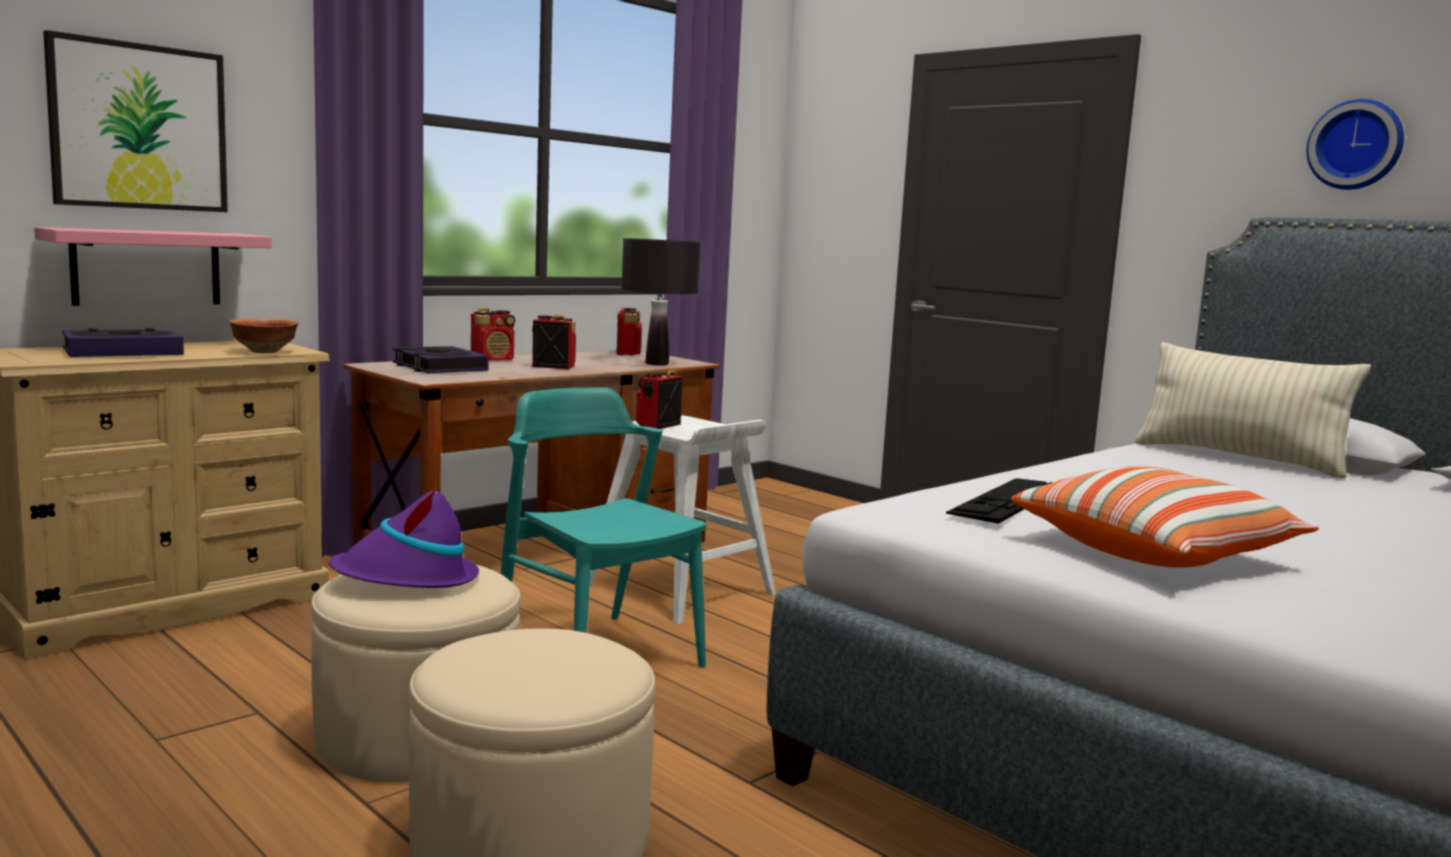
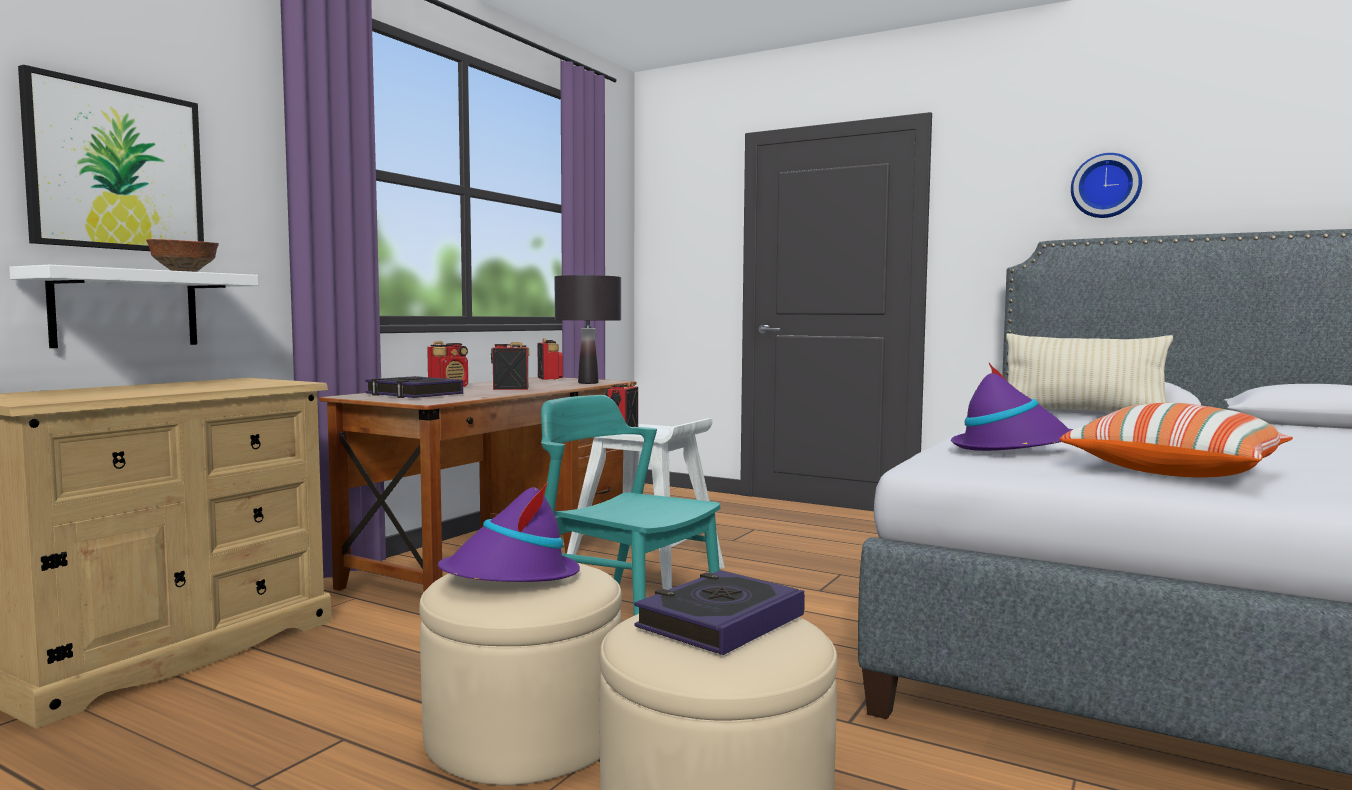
camera: 15 degrees left, 5 degrees down
(123, 352) = (120, 391): book -> book (720, 622)
(147, 267) = (125, 309): pink shelf -> white shelf
(266, 352) = (266, 384): bowl -> bowl (185, 272)
(1007, 500) = (1012, 448): keyboard -> purple hat

